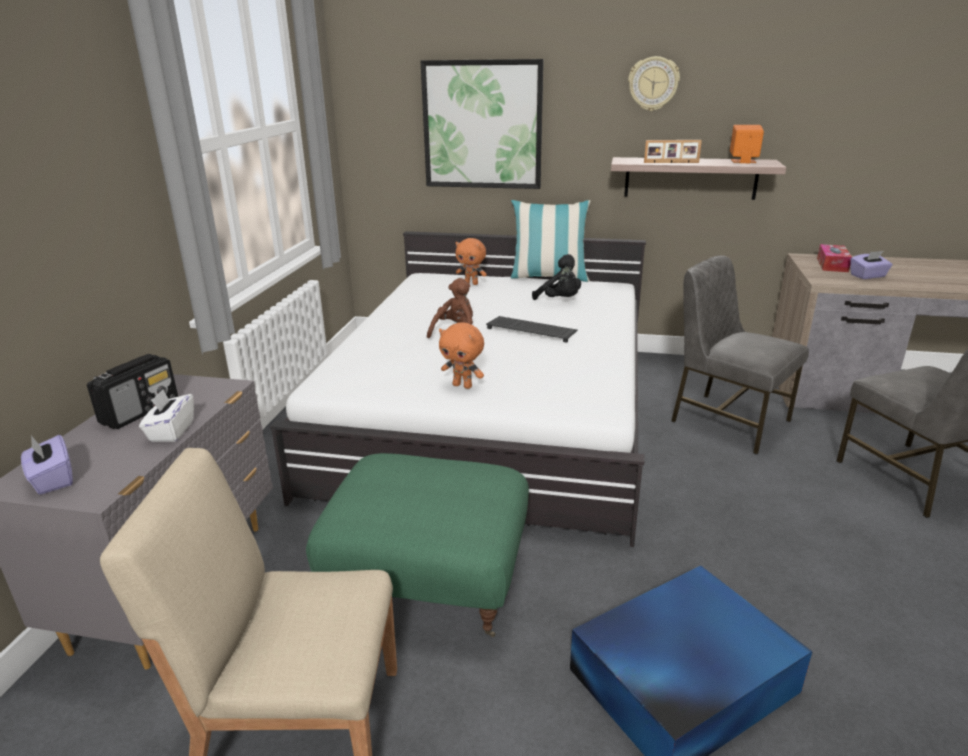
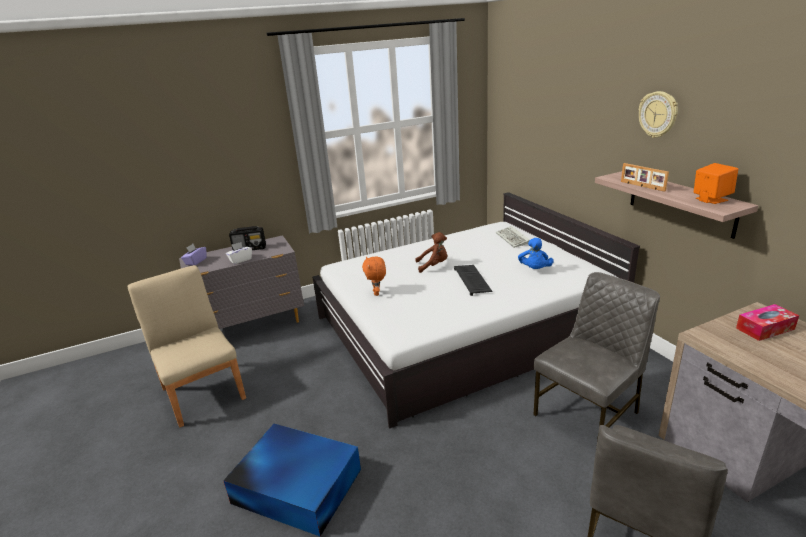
camera: 55 degrees right, 0 degrees up
(430, 581) = (304, 379): green ottoman -> none
(471, 283) = (513, 239): orange plush toy -> keyboard
(482, 125) = (551, 129): picture -> none
(549, 277) = (570, 251): pillow -> none
(560, 300) = (534, 269): black plush toy -> blue plush toy
(727, 421) = (588, 414): grey chair -> grey chair turned 45 degrees clockwise
(868, 276) = (767, 352): purple tissue box -> none

